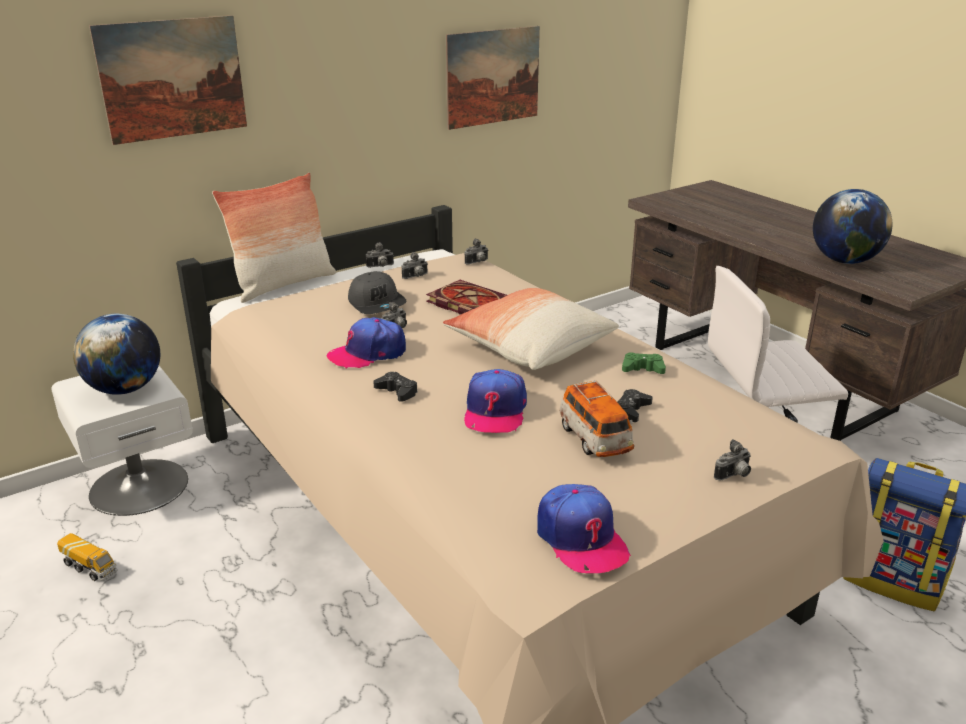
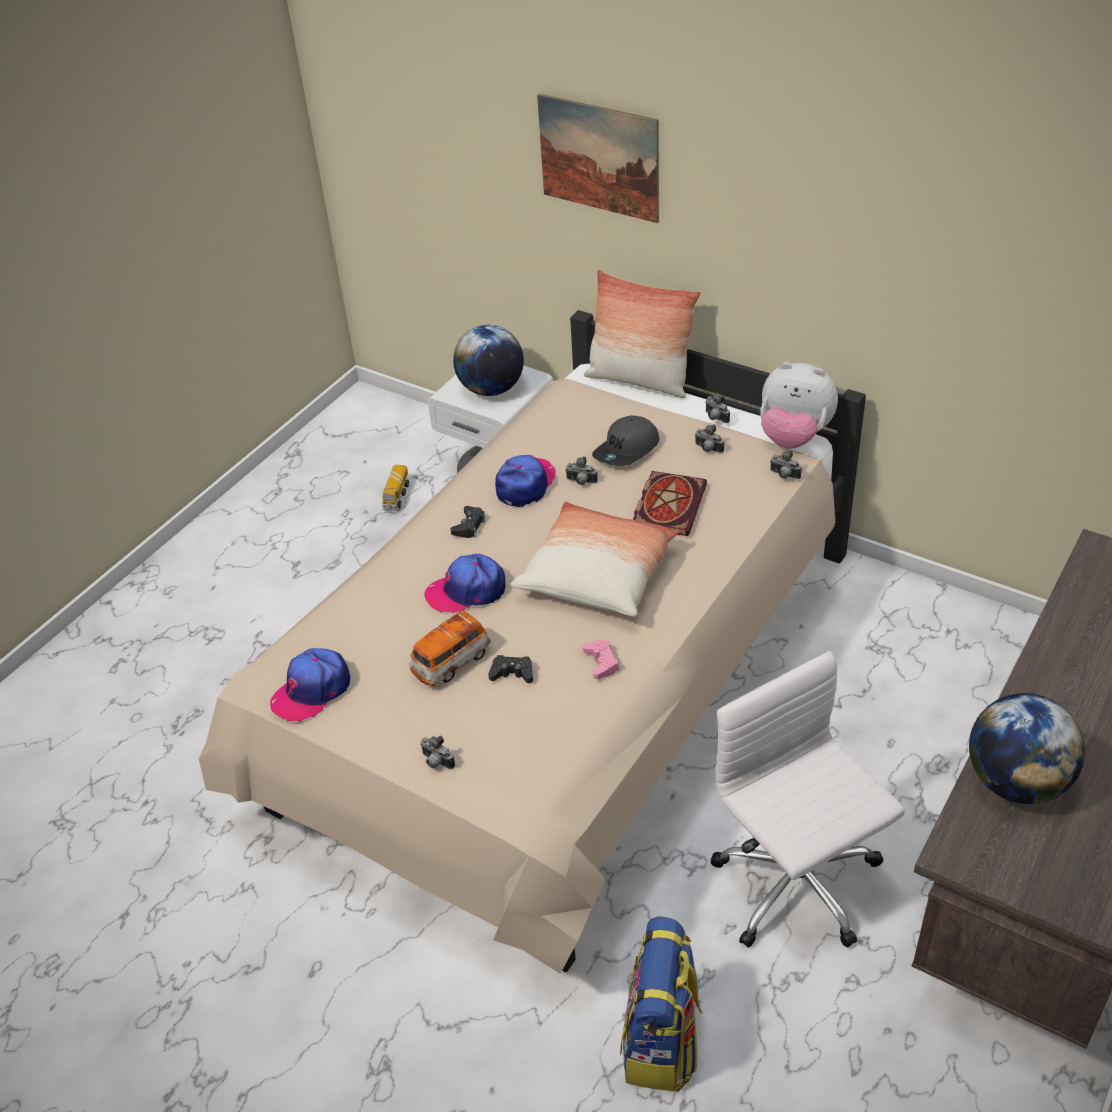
camera: 70 degrees right, 15 degrees up
(368, 353) = (526, 484): cap -> cap turned 75 degrees clockwise
(432, 254) = (794, 437): none -> plush toy
(493, 77) = (969, 283): picture -> none
(642, 369) = (601, 662): green game controller -> pink game controller

